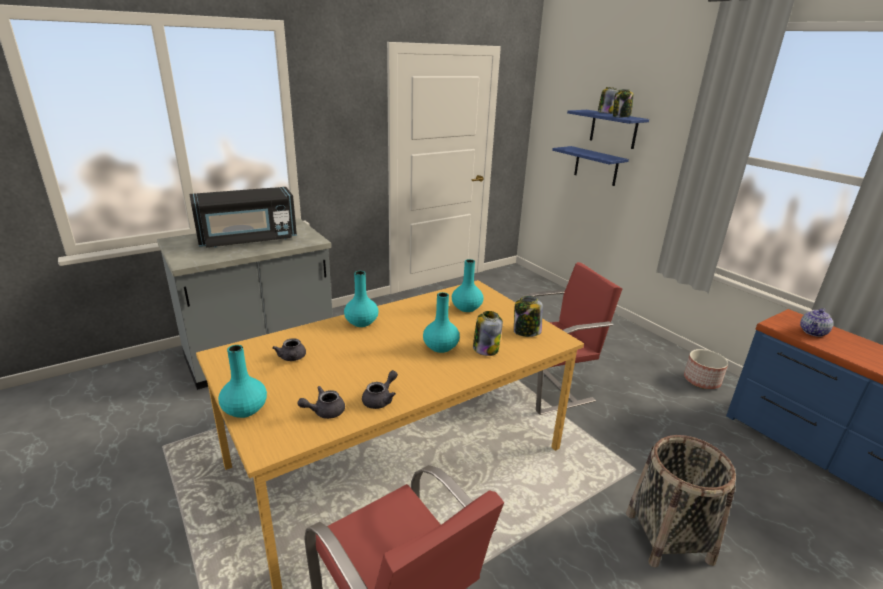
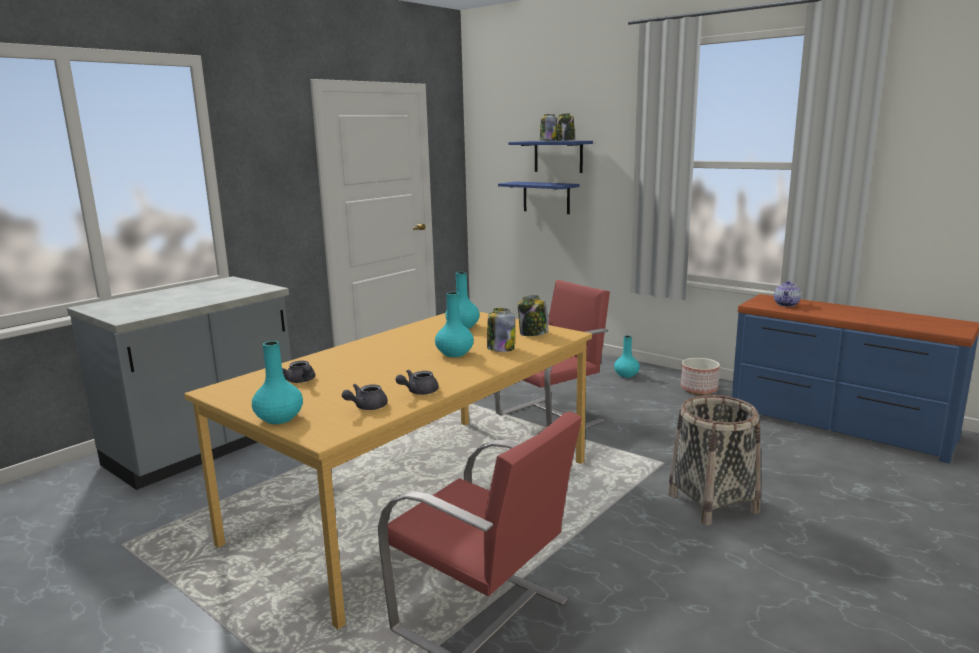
camera: 15 degrees left, 10 degrees down
(248, 239) = (186, 296): black microwave -> none
(362, 322) = (358, 349): turquoise vase -> turquoise vase (626, 375)
(380, 399) = (418, 392): grey teapot -> grey teapot turned 150 degrees counterclockwise

